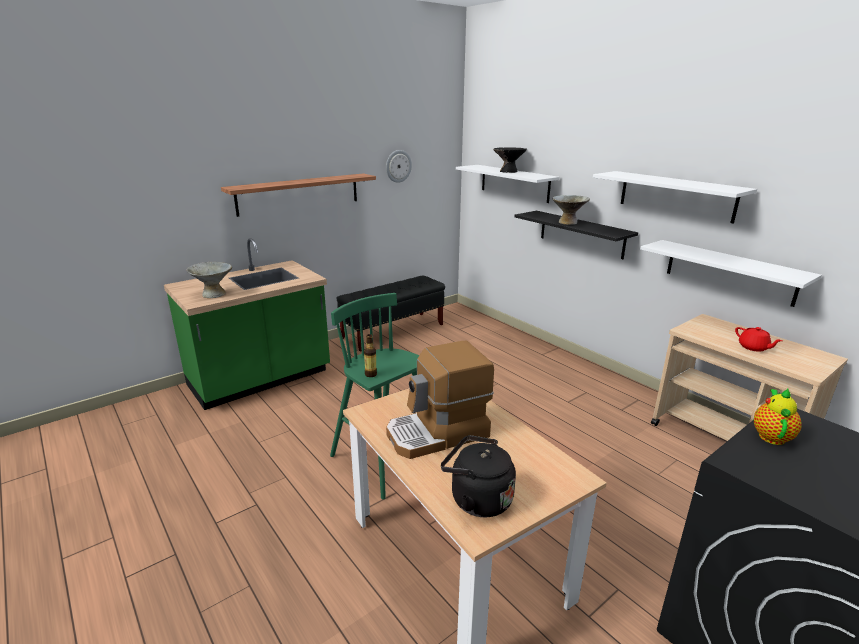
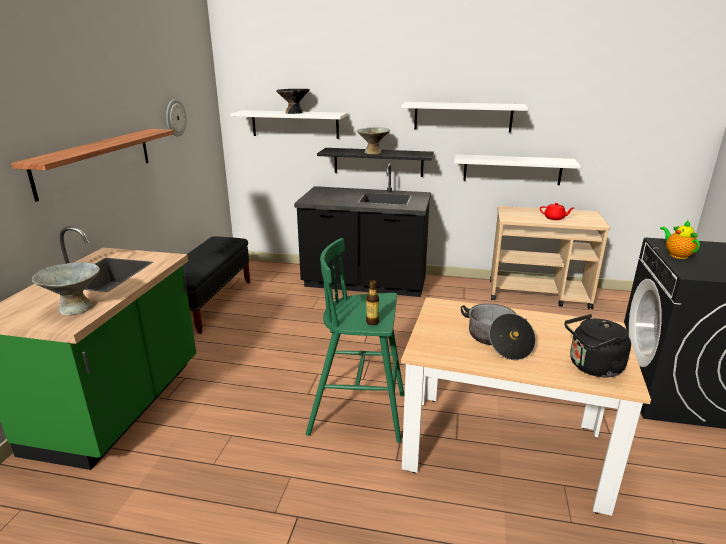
camera: 40 degrees left, 0 degrees up
(438, 434) = (497, 341): coffee machine -> cooking pot
(537, 359) = (365, 283): none -> black counter

